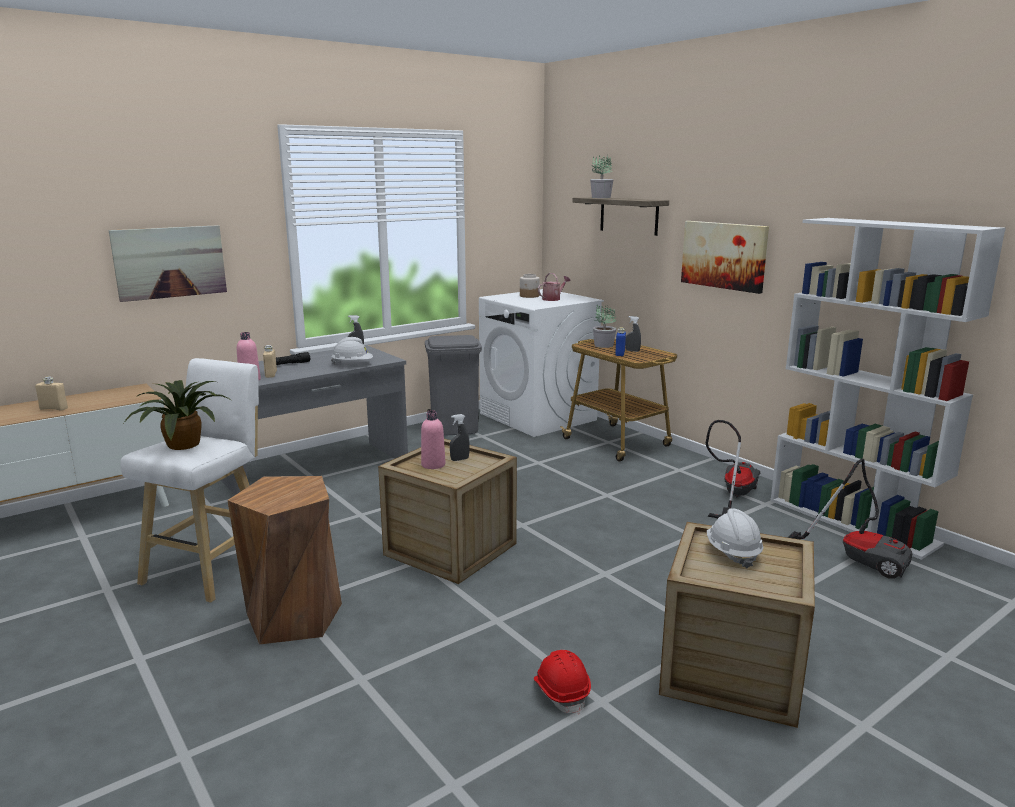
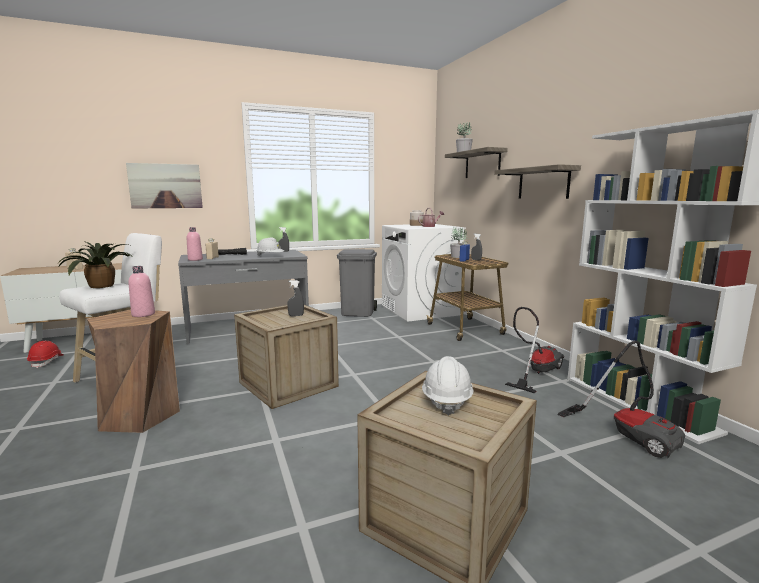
camera: 15 degrees right, 5 degrees down
(433, 465) = (273, 317): pink bottle -> pink bottle (143, 314)
(561, 692) = (275, 510): red hard hat -> red hard hat (47, 361)
(724, 255) = (543, 183): picture -> shelf

